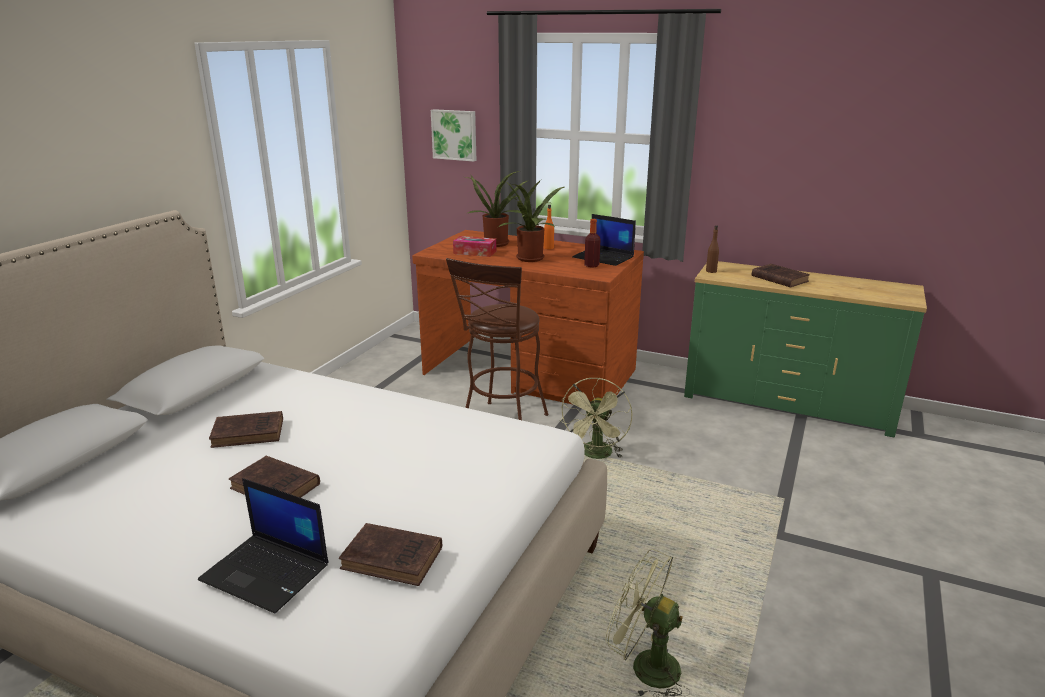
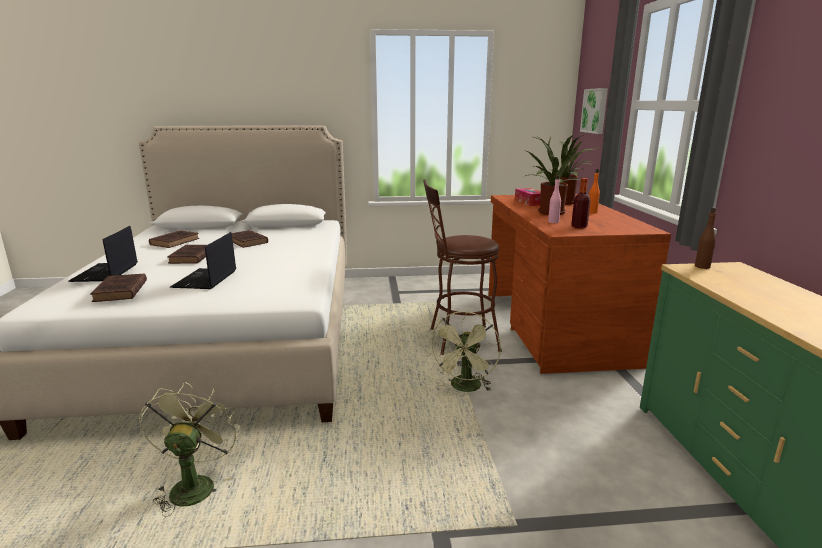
camera: 60 degrees right, 5 degrees down
(564, 267) = (553, 222): none -> pink bottle
(596, 455) = (465, 388): green fan -> green fan turned 60 degrees counterclockwise
(604, 257) = (612, 226): laptop -> laptop (205, 279)
(778, 278) = (769, 296): brown book -> brown book (176, 241)

